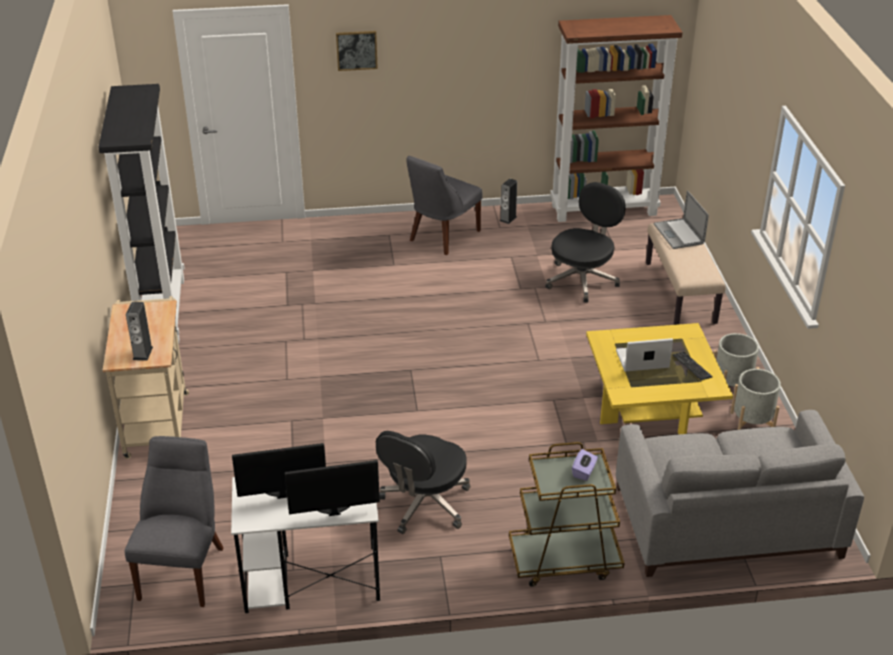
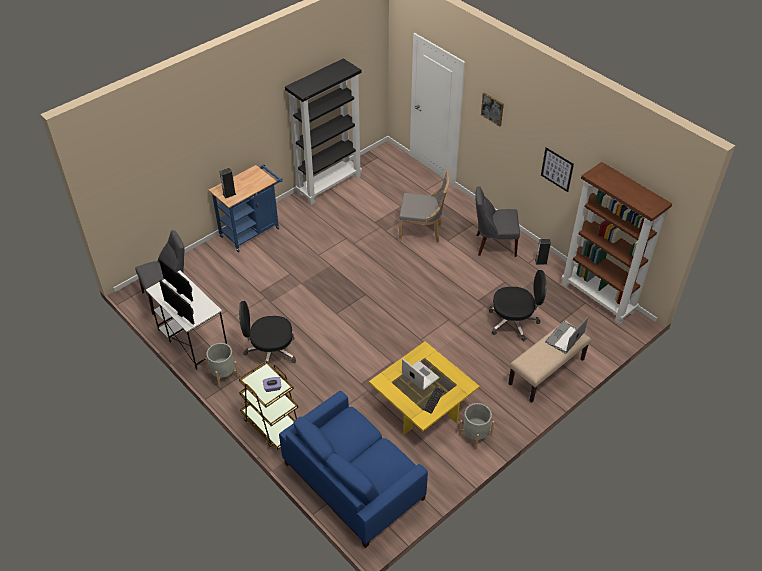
camera: 55 degrees right, 10 degrees up
(157, 420) = (252, 230): beige cart -> blue cart
(352, 276) = (422, 231): none -> grey chair
(487, 76) = (557, 169): none -> picture
(726, 520) = (354, 480): grey sofa -> blue sofa
(751, 423) = (448, 458): grey planter -> grey planter (223, 374)

